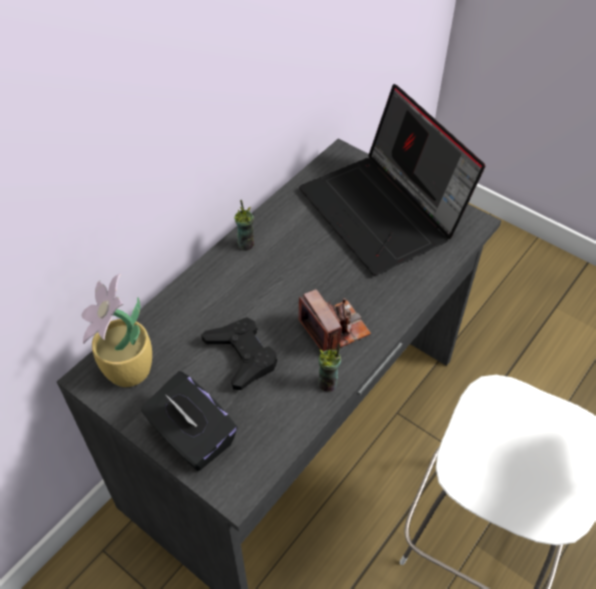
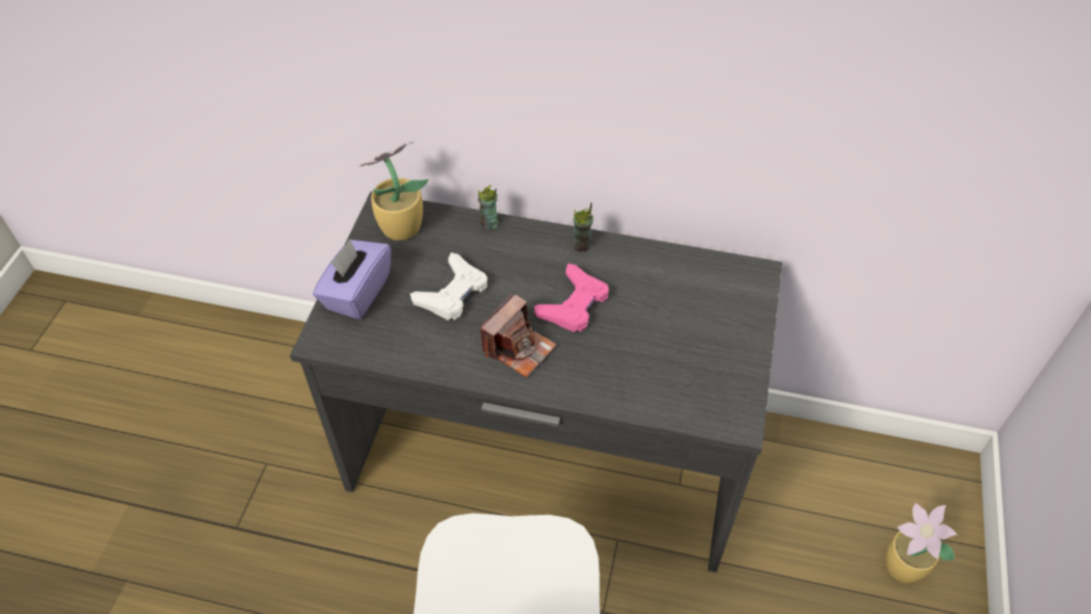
camera: 65 degrees right, 0 degrees up
(192, 437) = (357, 293): black tissue box -> purple tissue box
(242, 356) = (452, 293): black game controller -> white game controller
(307, 273) = (573, 304): none -> pink game controller
(328, 383) = (453, 365): cup -> cup (489, 224)
(384, 212) = (697, 337): laptop -> none
(488, 259) = (903, 569): none -> potted plant

